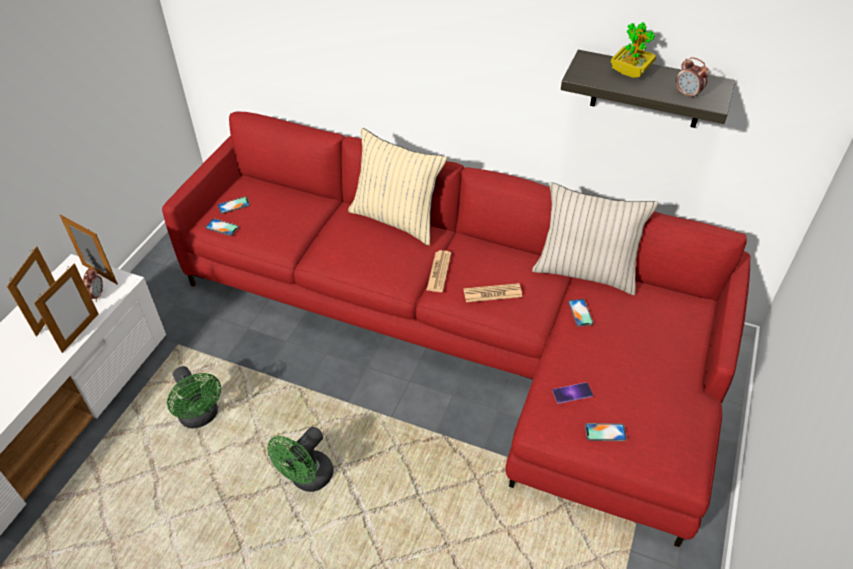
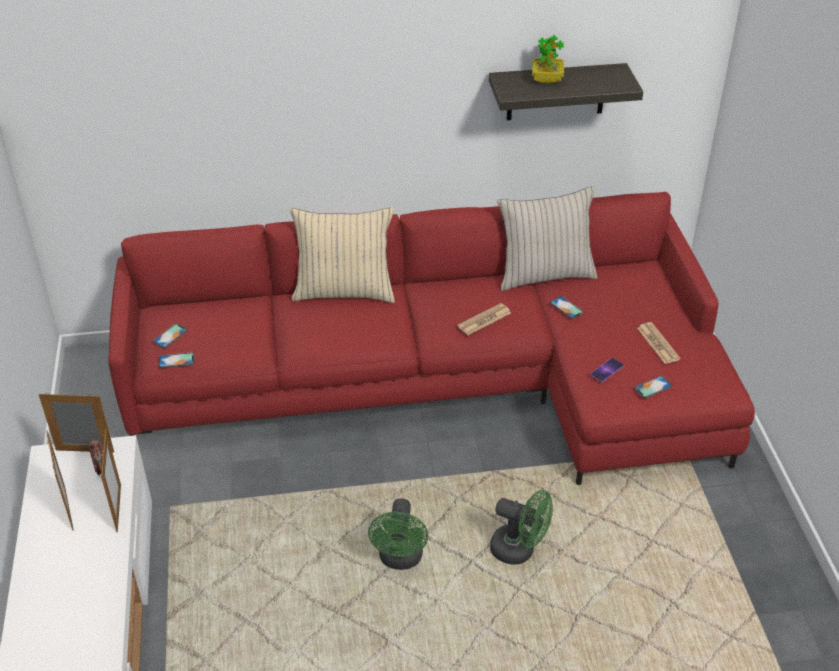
camera: 30 degrees left, 5 degrees down
(201, 417) = (253, 557): green fan -> green fan (519, 550)
(439, 272) = (421, 321): newspaper -> newspaper (658, 343)
(687, 94) = (603, 84): alarm clock -> none

